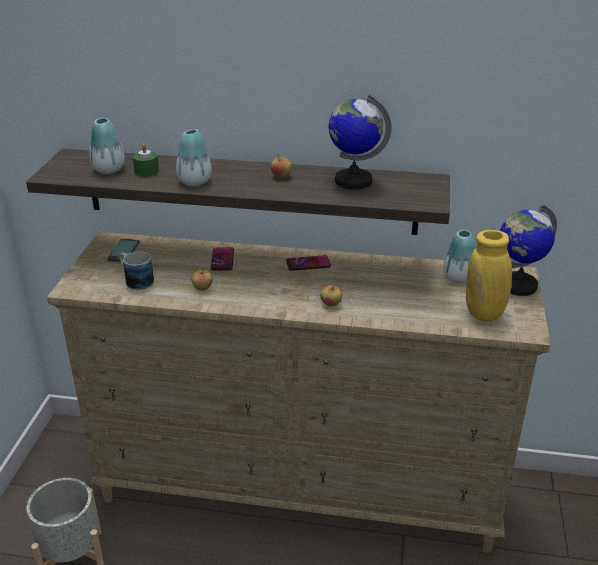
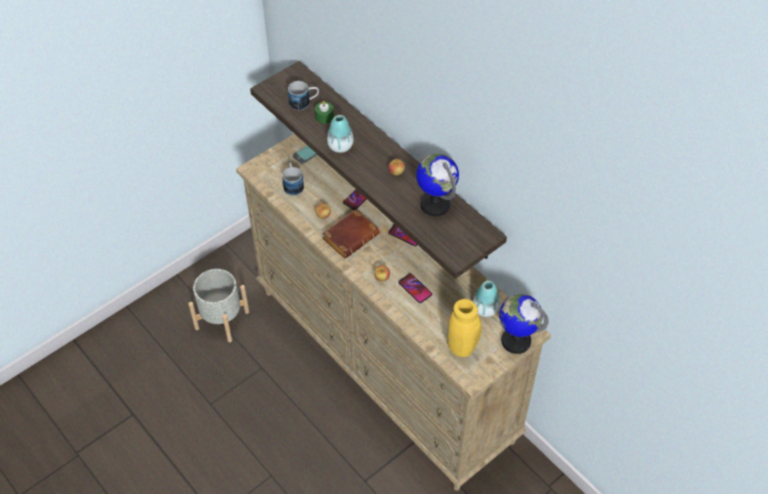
camera: 40 degrees right, 20 degrees up
(109, 169) = (304, 102): vase -> mug
(253, 289) = (350, 235): none -> brown book
(374, 296) = (415, 288): none -> phone

